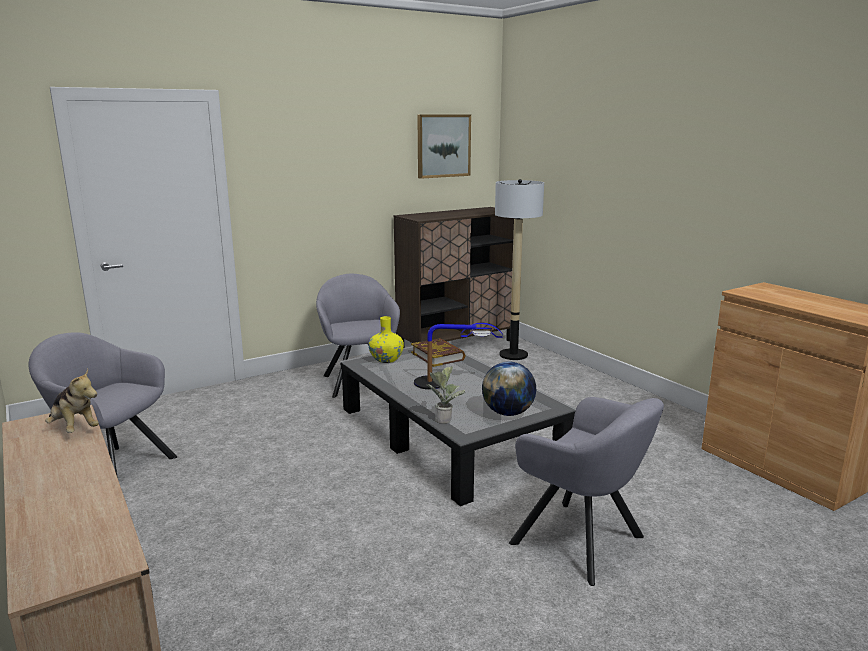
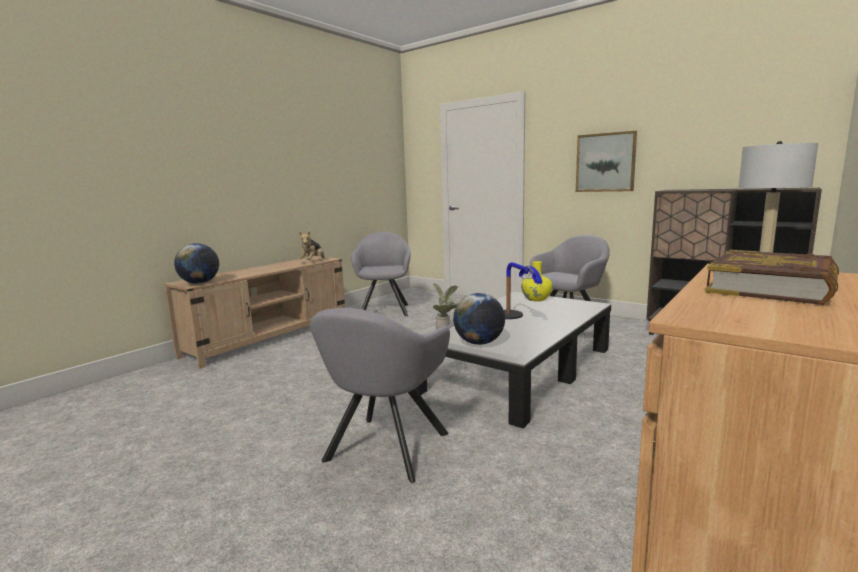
camera: 70 degrees right, 5 degrees down
(107, 554) = (200, 283): none -> globe
(438, 356) = (570, 308): book -> book (772, 287)
(443, 146) = (746, 115): picture -> picture (605, 162)

